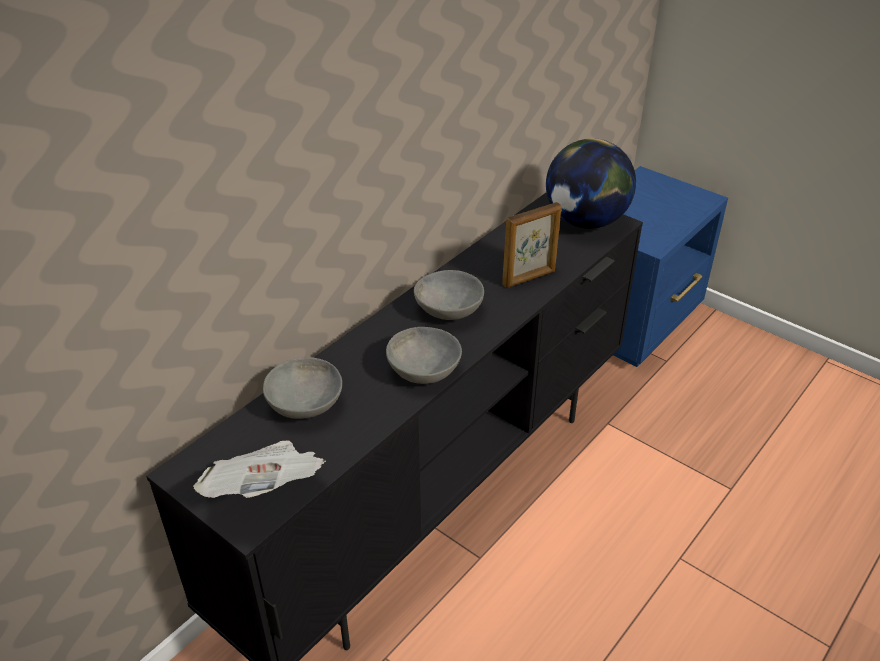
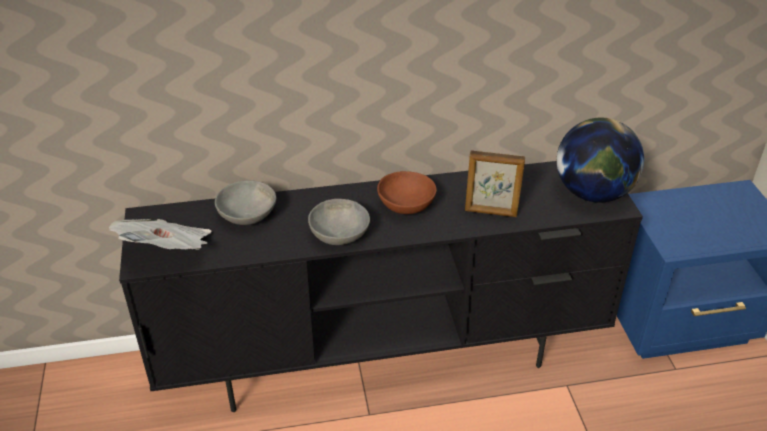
camera: 40 degrees right, 0 degrees up
(449, 309) = (406, 204): grey bowl -> brown bowl

